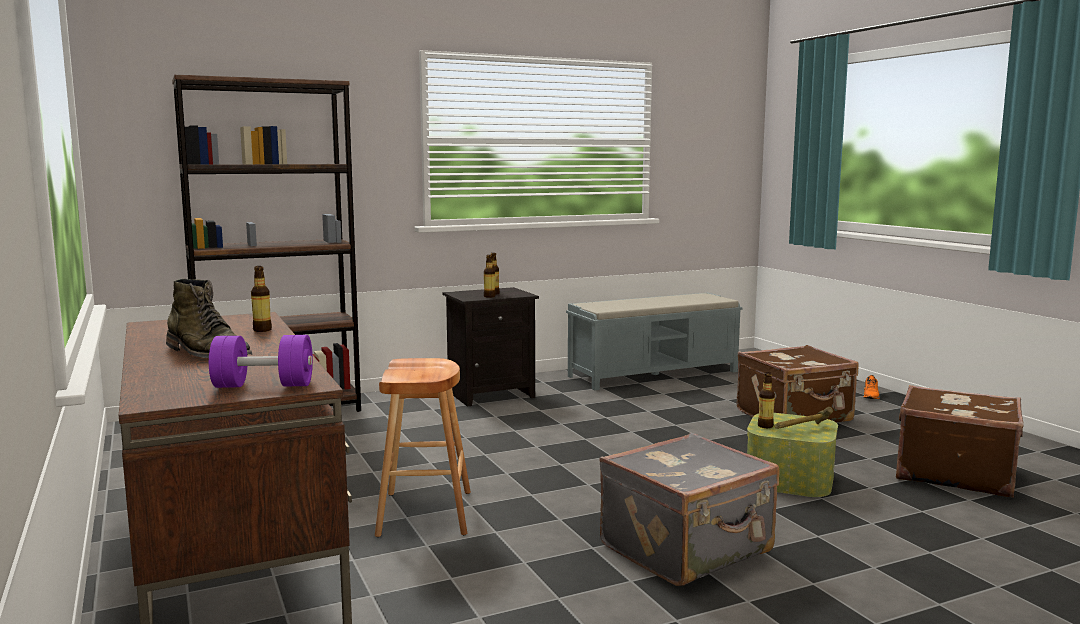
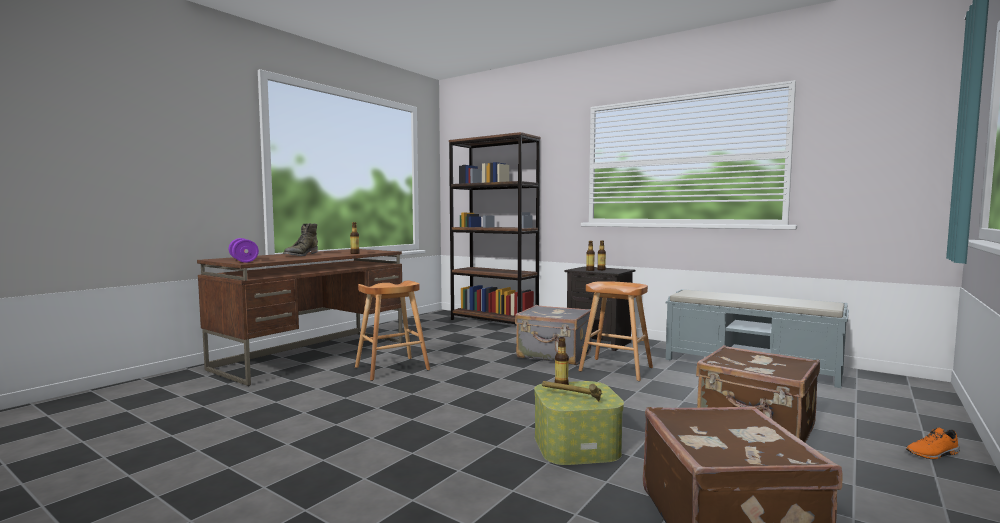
camera: 60 degrees right, 5 degrees down
(599, 414) = (615, 369): none -> brown stool
(688, 549) = (393, 431): grey suitcase -> grey suitcase (554, 355)

